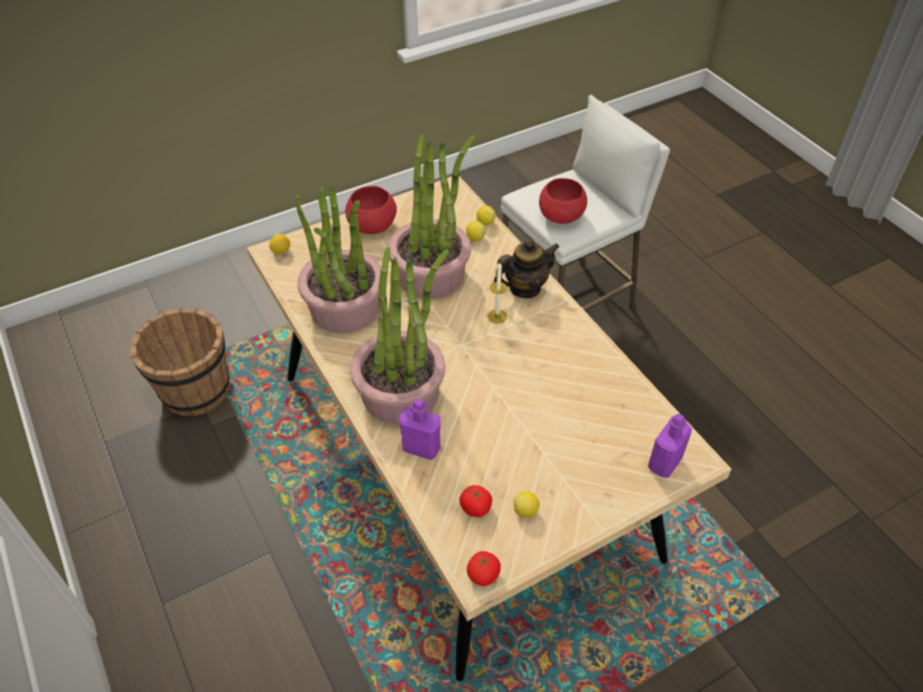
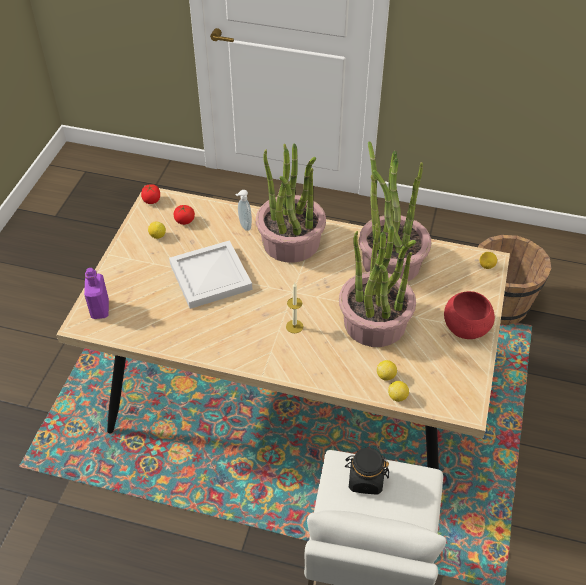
camera: 135 degrees right, 0 degrees up
(421, 448) = (244, 226): purple bottle -> soap dispenser
(517, 416) = (211, 275): none -> white tray
(524, 288) = (301, 361): teapot -> none
(560, 216) = (365, 480): red bowl -> black jar

